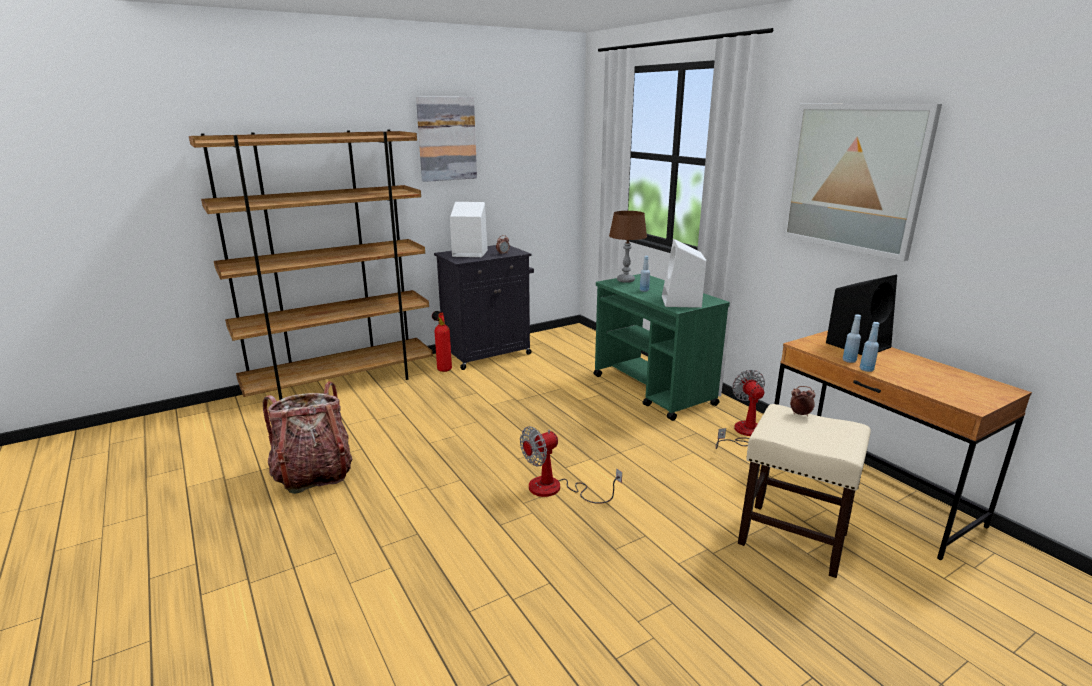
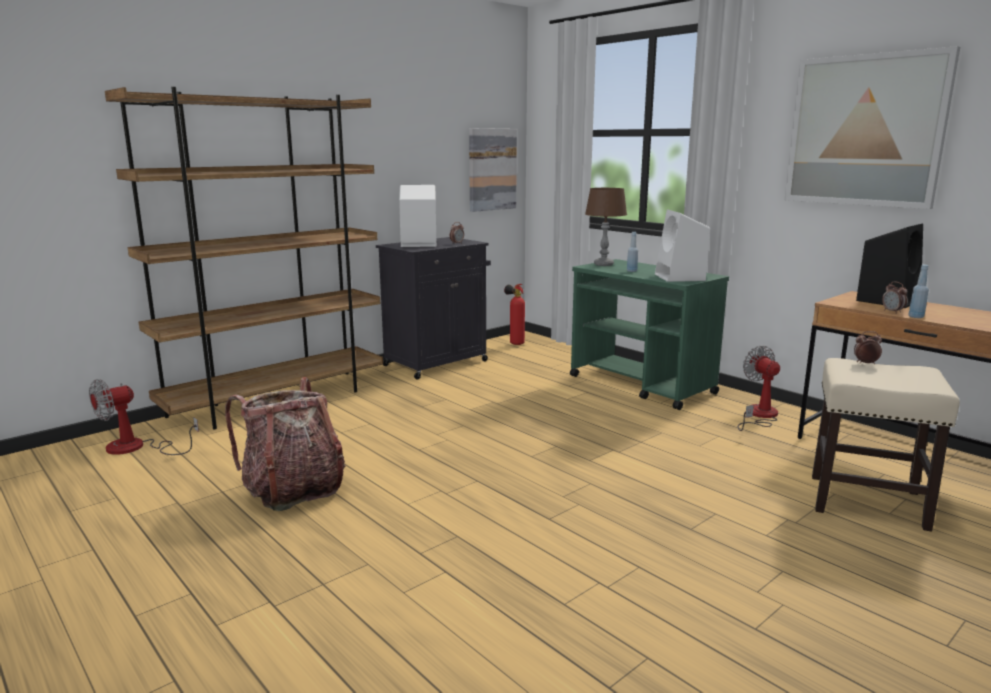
camera: 10 degrees left, 5 degrees down
(443, 369) = (393, 380): fire extinguisher -> fire extinguisher (514, 343)
(446, 139) = (390, 113): picture -> picture (491, 169)
(556, 489) = (592, 480): fan -> fan (137, 448)
(849, 361) = (892, 311): blue bottle -> alarm clock

